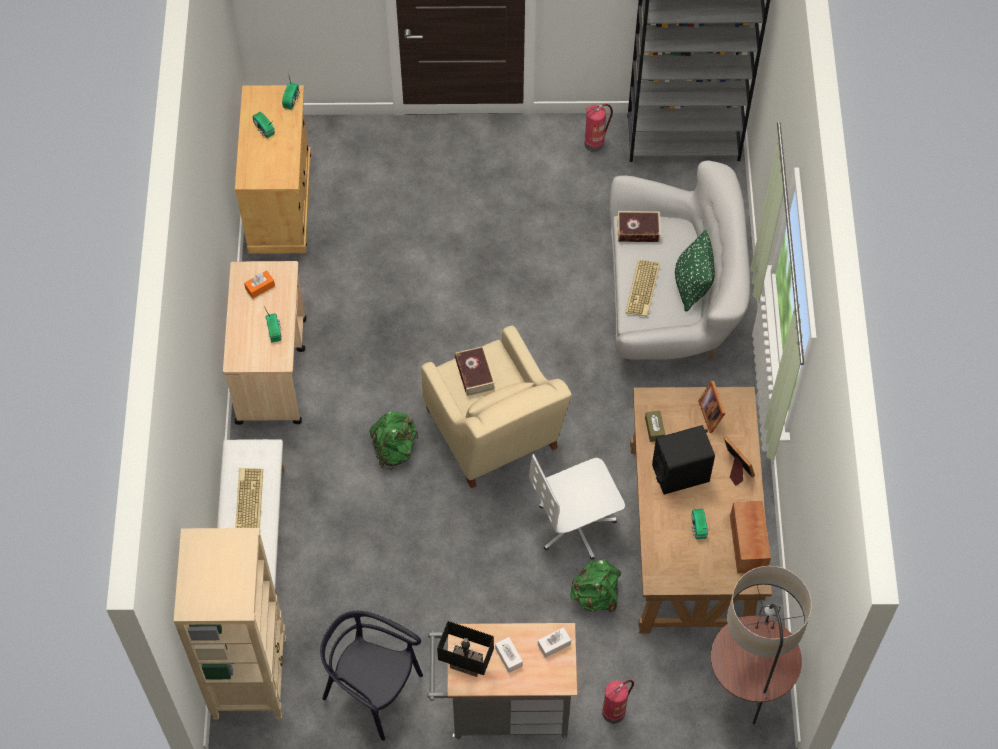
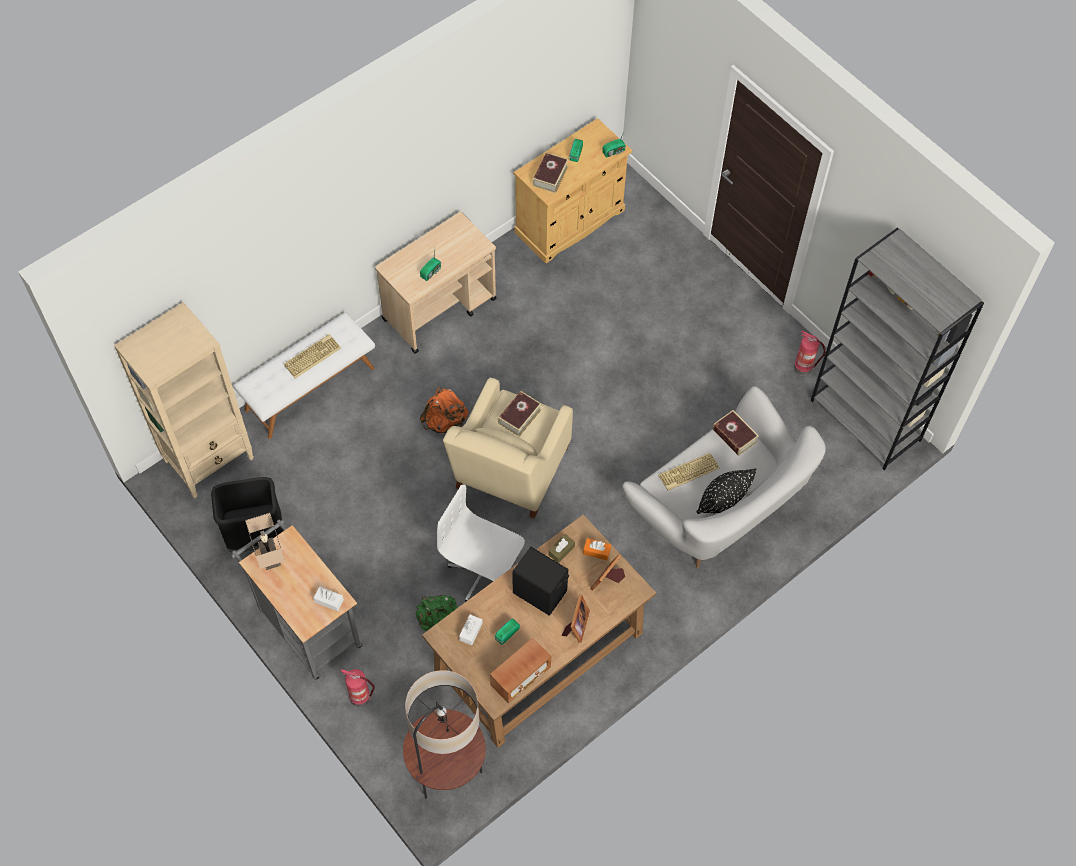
camera: 50 degrees right, 0 degrees up
(260, 287) = (456, 241): orange tissue box -> orange tissue box (596, 551)
(268, 164) = (550, 176): none -> book
(372, 690) = (256, 536): black chair -> black trash can
(395, 449) = (445, 421): green backpack -> orange backpack
(465, 666) = (269, 557): black table lamp -> beige table lamp
(508, 657) = (297, 579): white tissue box -> white tissue box (471, 631)
(692, 285) = (722, 502): green pillow -> black pillow

